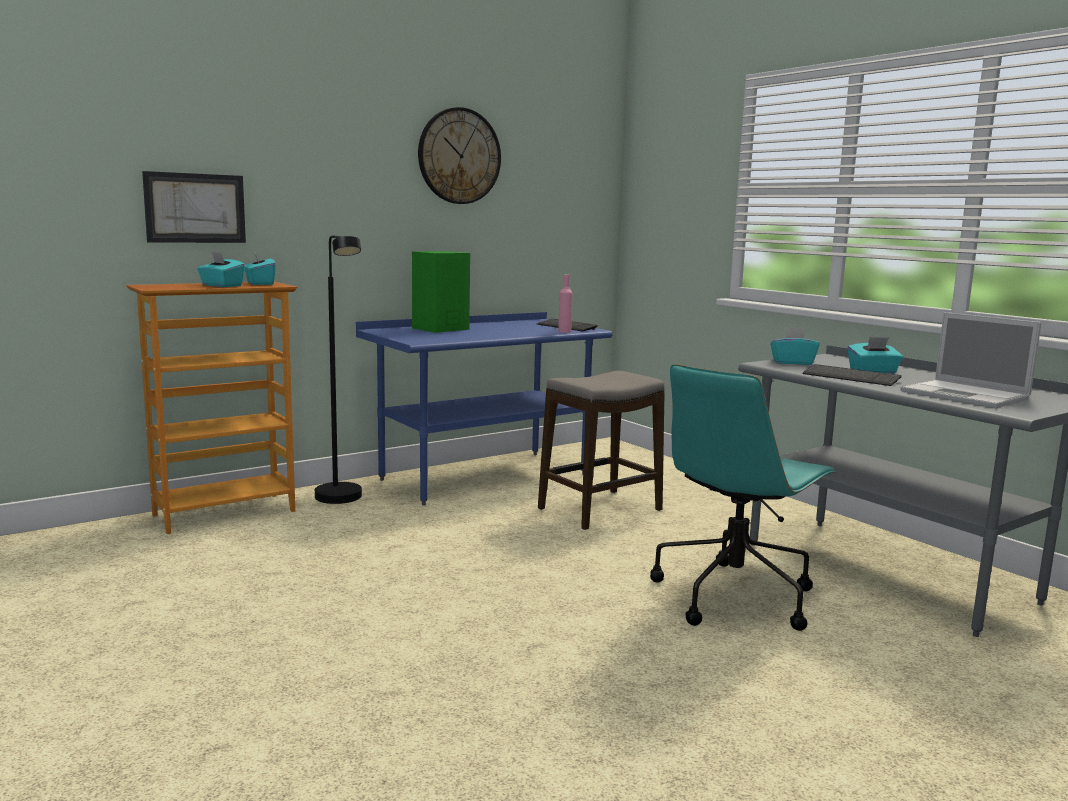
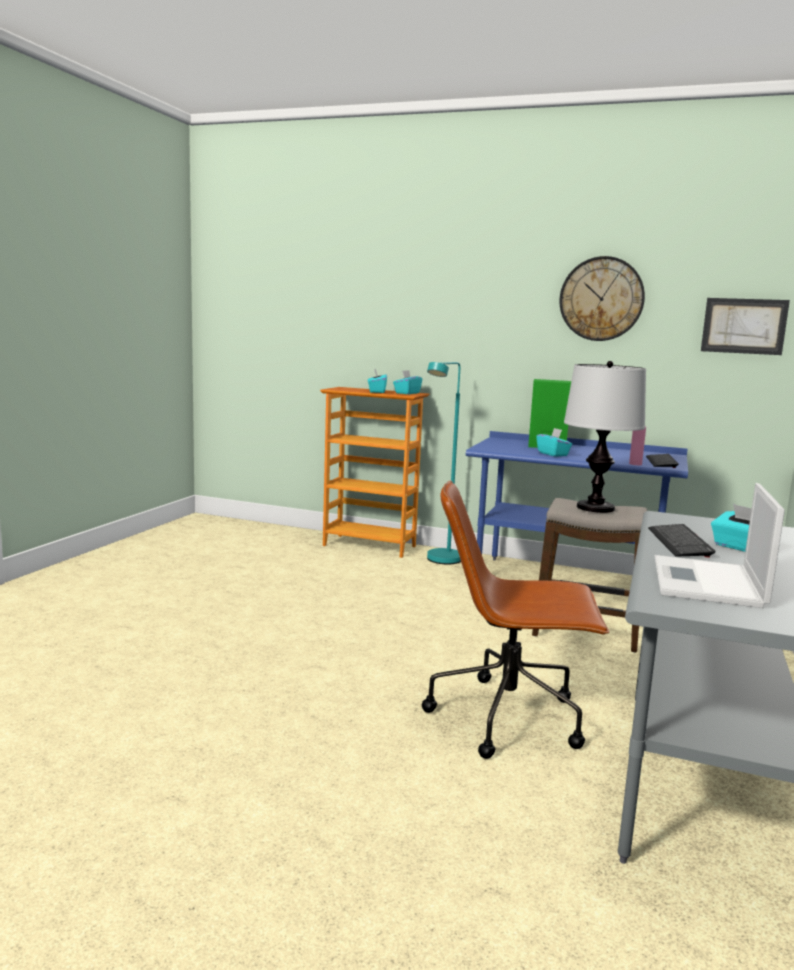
camera: 55 degrees right, 0 degrees up
(195, 208) = (387, 339): picture -> picture (744, 326)
(341, 500) = (440, 561): black floor lamp -> turquoise floor lamp
(605, 379) = (595, 508): none -> table lamp
(734, 595) = (509, 717): turquoise office chair -> brown office chair
(792, 362) = (702, 522): turquoise tissue box -> turquoise tissue box (553, 454)

